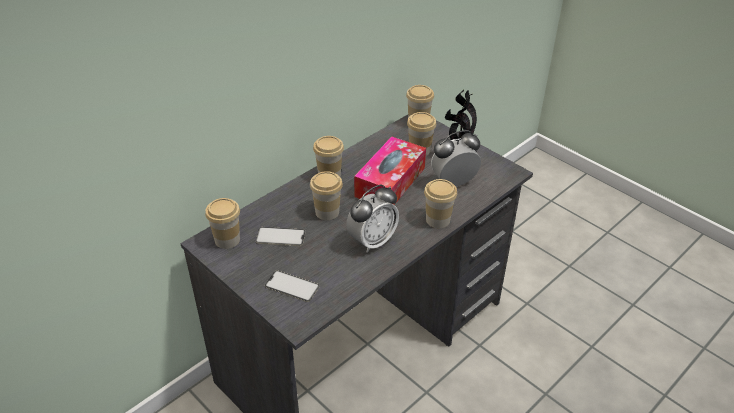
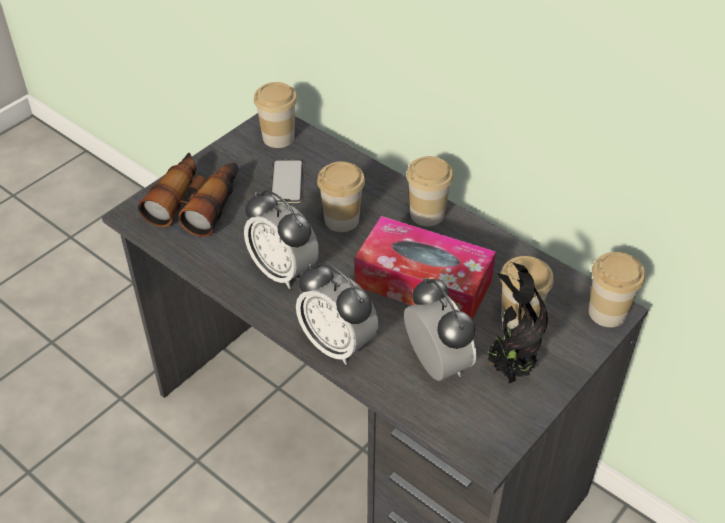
camera: 85 degrees right, 5 degrees up
(292, 286) = (196, 202): phone -> binoculars
(438, 220) = (337, 344): cup -> alarm clock

